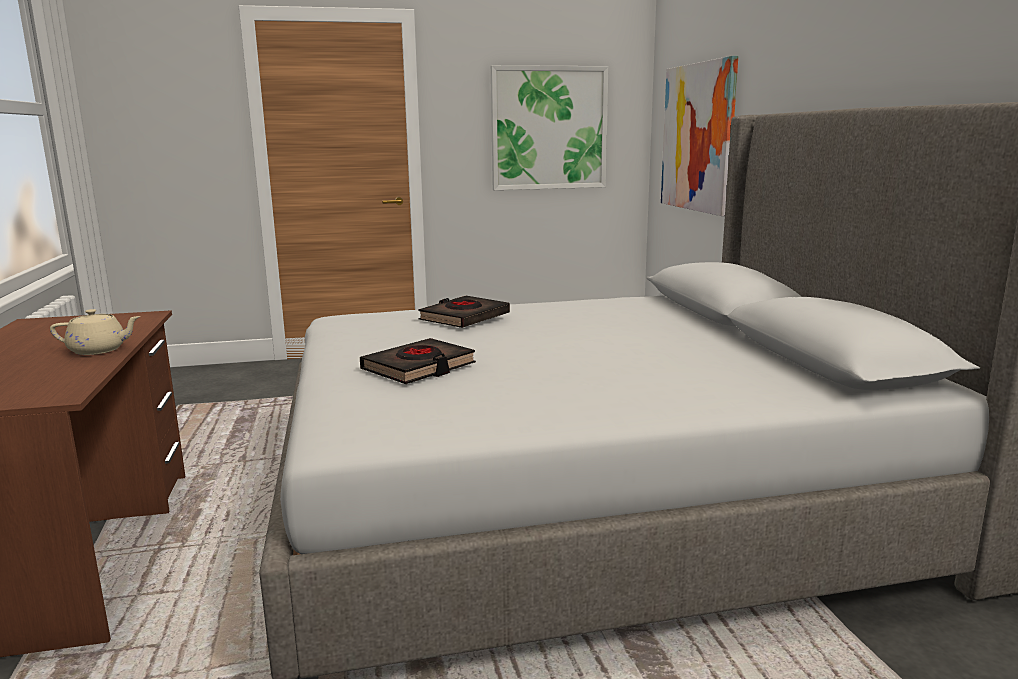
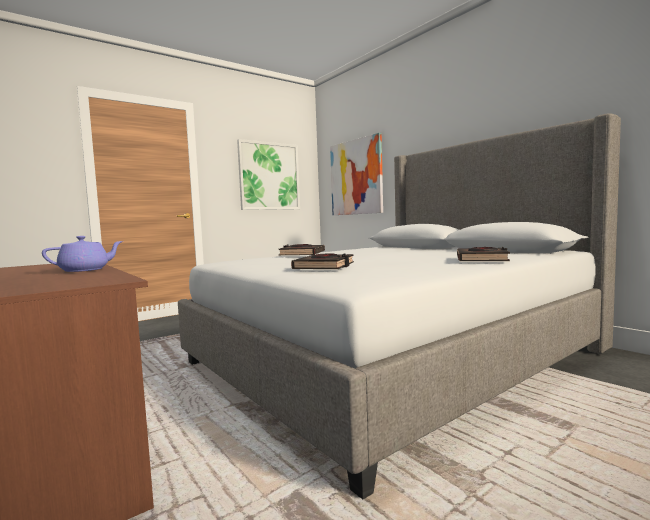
camera: 25 degrees left, 10 degrees down
(99, 350) = (85, 270): beige teapot -> purple teapot
(677, 394) = (481, 259): none -> black book

